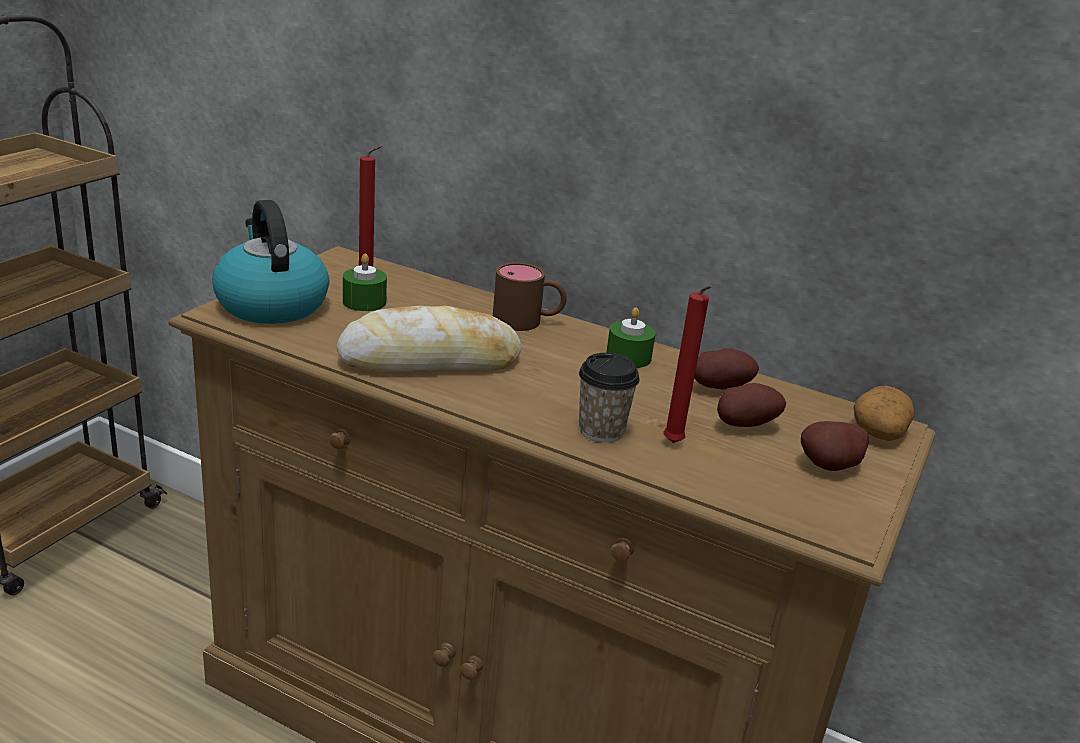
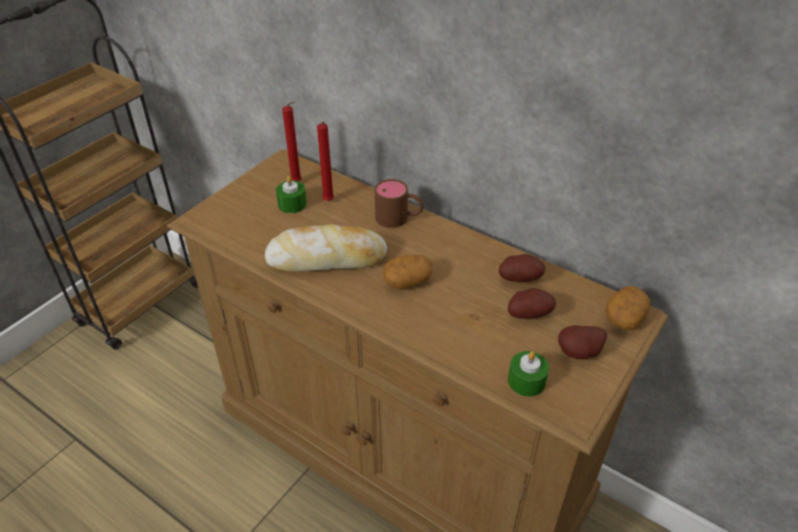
camera: 10 degrees right, 15 degrees up
(270, 304) = (231, 209): kettle -> none
(557, 386) = (407, 280): none -> potato
(601, 431) = (428, 321): cup -> none
(628, 357) = (462, 251): green candle -> green candle (526, 381)
(674, 445) = (475, 334): red candle -> red candle (328, 202)

